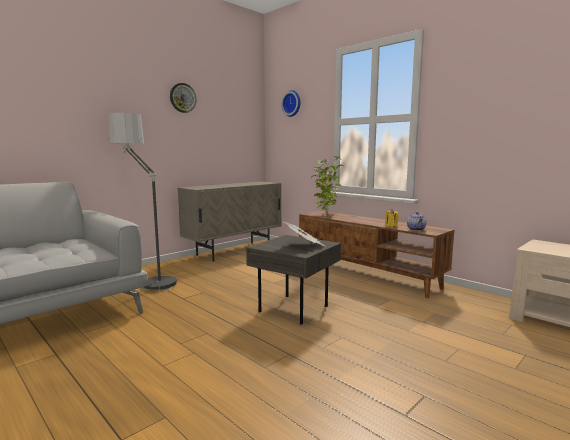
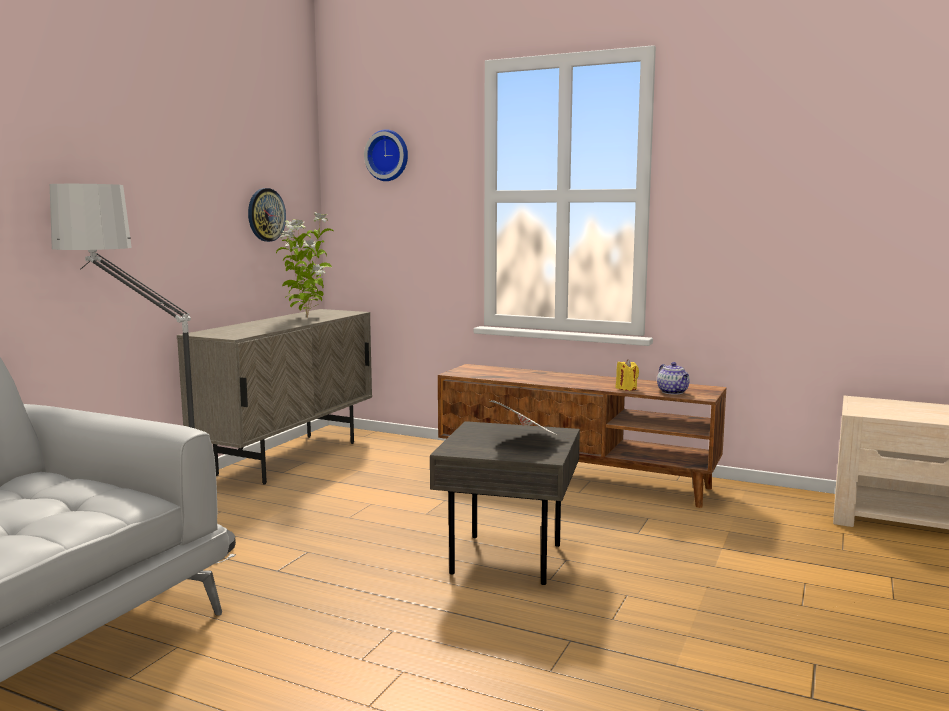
camera: 20 degrees left, 0 degrees up
(182, 98) = (179, 143): wall clock -> wall clock (266, 215)
(326, 214) = (486, 371): potted plant -> potted plant (306, 317)

